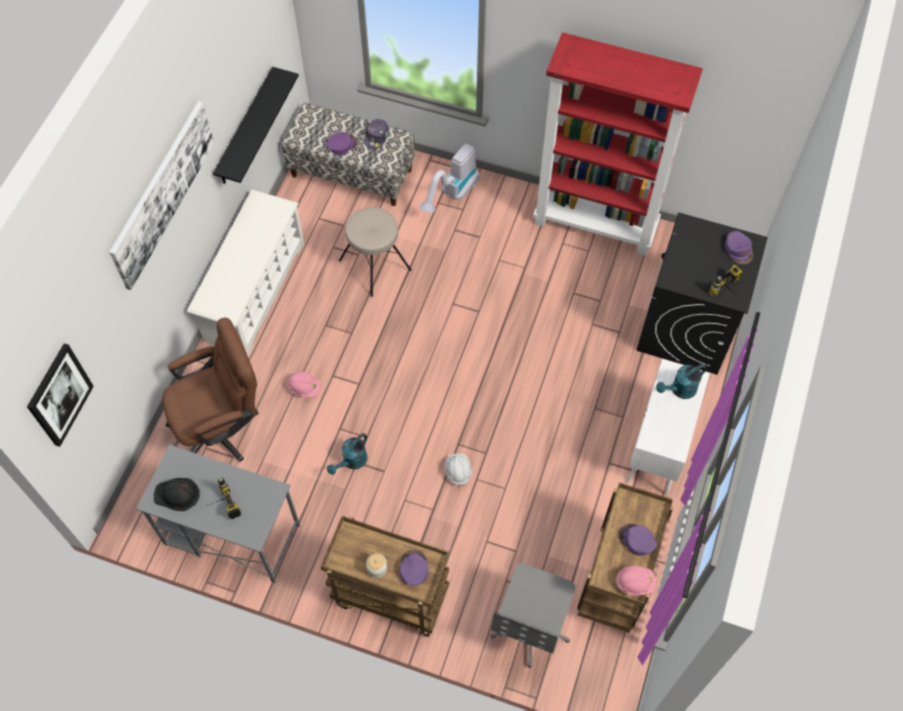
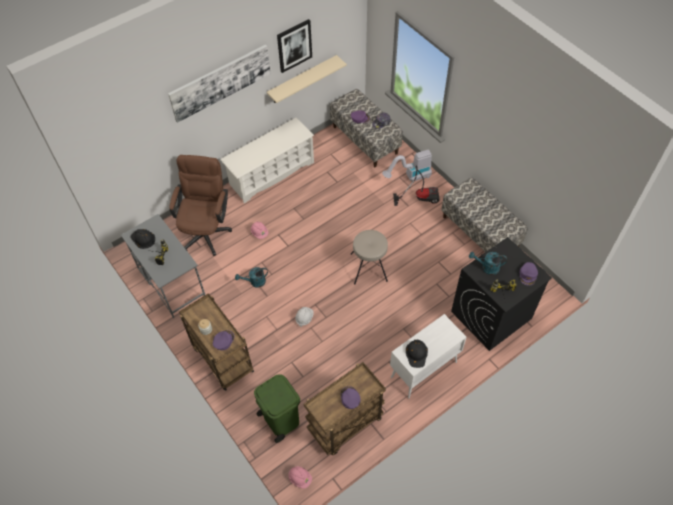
camera: 35 degrees right, 5 degrees down
(59, 395) = (106, 152): picture -> picture (294, 45)
(223, 427) = (206, 230): brown office chair -> brown office chair turned 90 degrees counterclockwise
(245, 128) = (302, 80): black shelf -> beige shelf
(375, 264) = (342, 191): beige stool -> beige stool (369, 267)
(486, 216) = (420, 197): none -> vacuum cleaner
(531, 626) = (281, 420): grey office chair -> green trash can
(596, 224) = (480, 232): red bookcase -> bench
(635, 583) = (331, 419): pink hard hat -> pink hard hat (300, 478)
(668, 431) = (417, 353): none -> black hard hat
(680, 390) = (441, 336): turquoise watering can -> turquoise watering can (487, 268)

